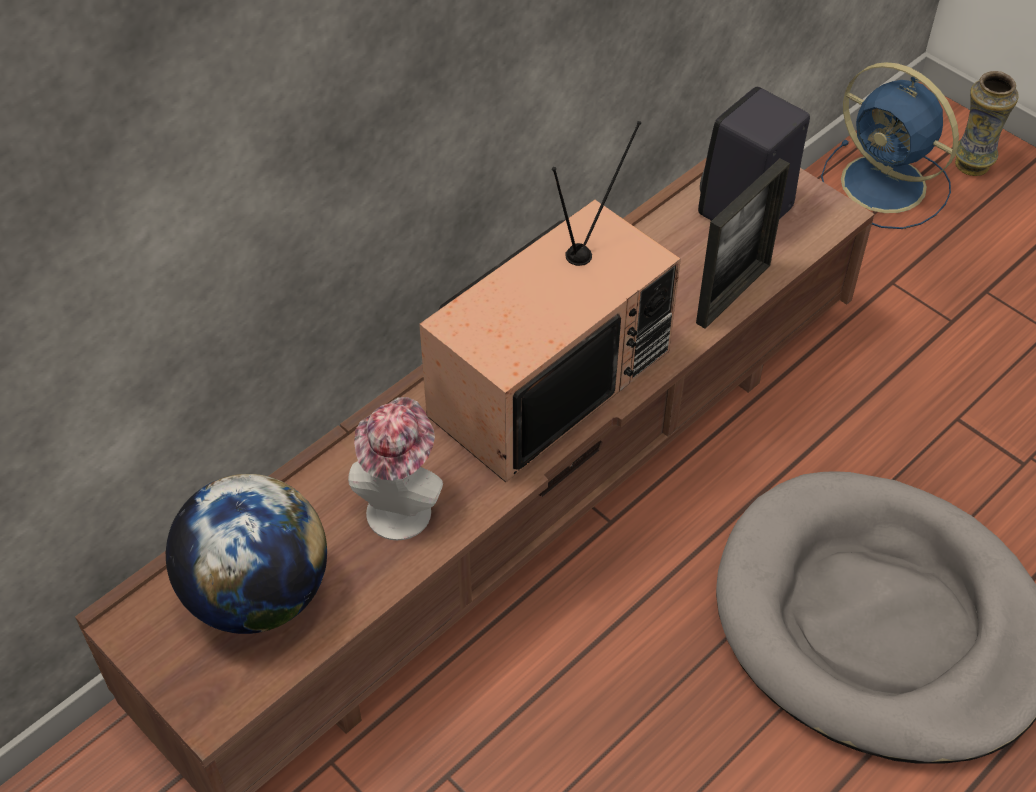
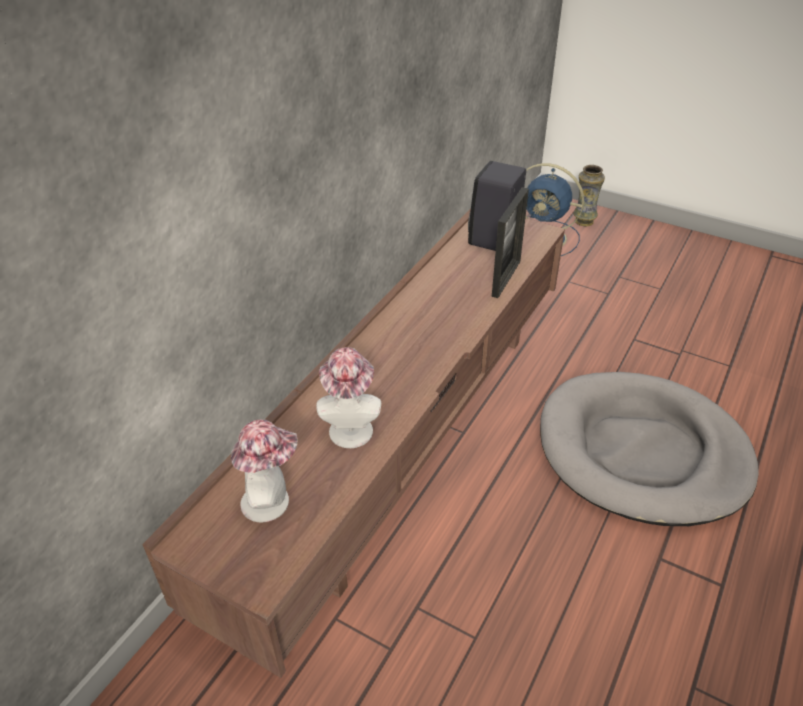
camera: 15 degrees left, 10 degrees down
(258, 594) = (272, 500): globe -> hat
(548, 379) = (416, 340): television -> none

